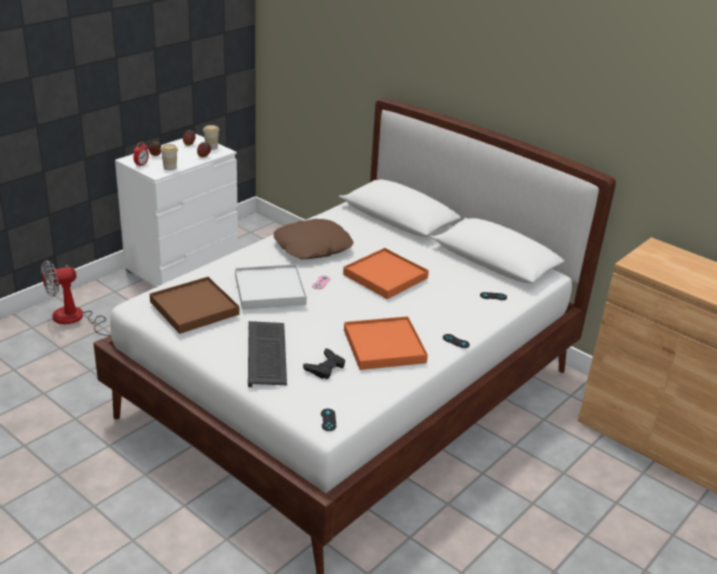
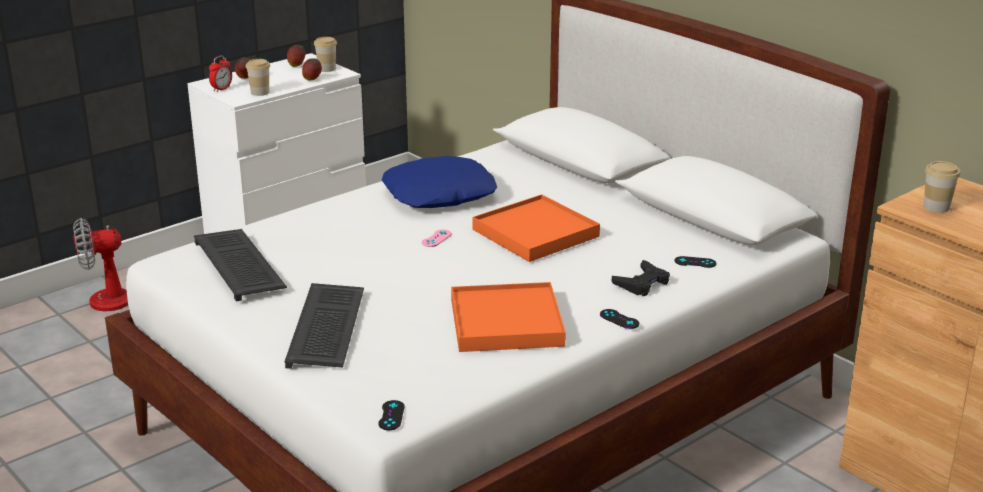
camera: 10 degrees right, 5 degrees down
(194, 308) = (241, 266): brown tray -> keyboard
(270, 290) = (357, 246): white tray -> none
(313, 247) = (439, 194): brown pillow -> blue pillow
(325, 367) = (408, 347): black game controller -> black game controller (642, 283)
(650, 263) = (936, 207): none -> cup

